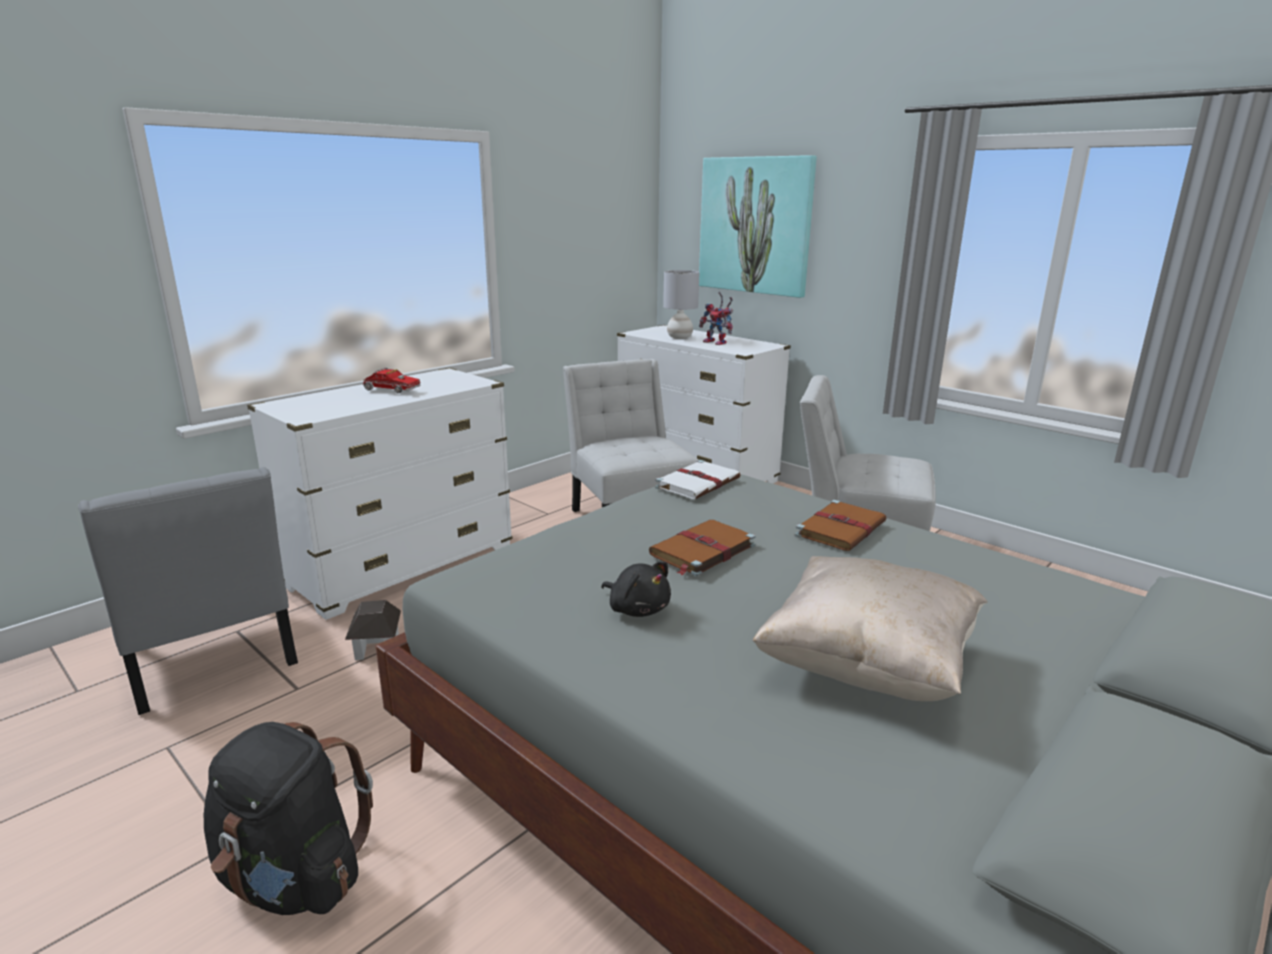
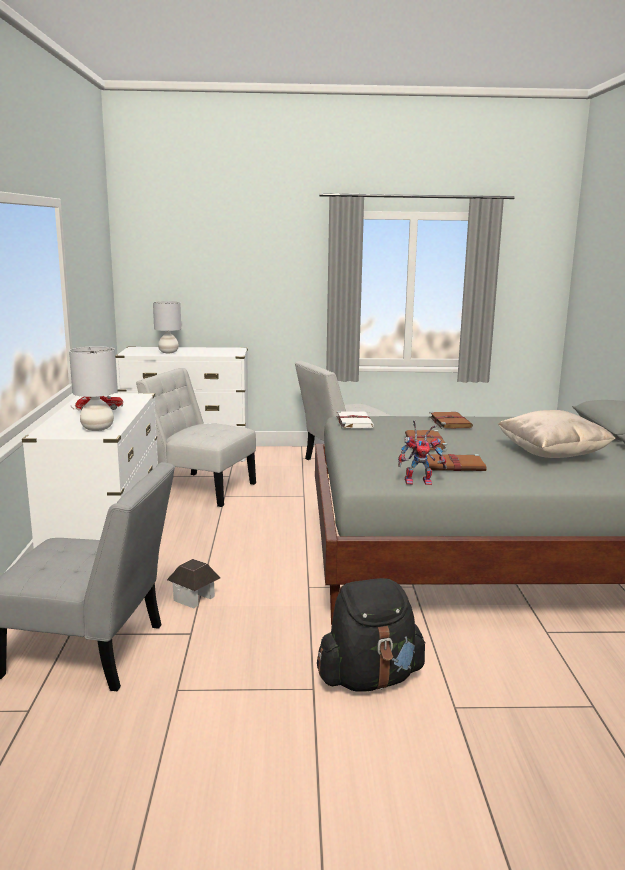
camera: 45 degrees left, 5 degrees down
(323, 410) = (98, 428): none -> grey table lamp
(637, 609) = (455, 466): black plush toy -> brown book
(717, 343) = (202, 352): toy robot -> toy robot (420, 481)
(755, 225) = (208, 266): picture -> none

